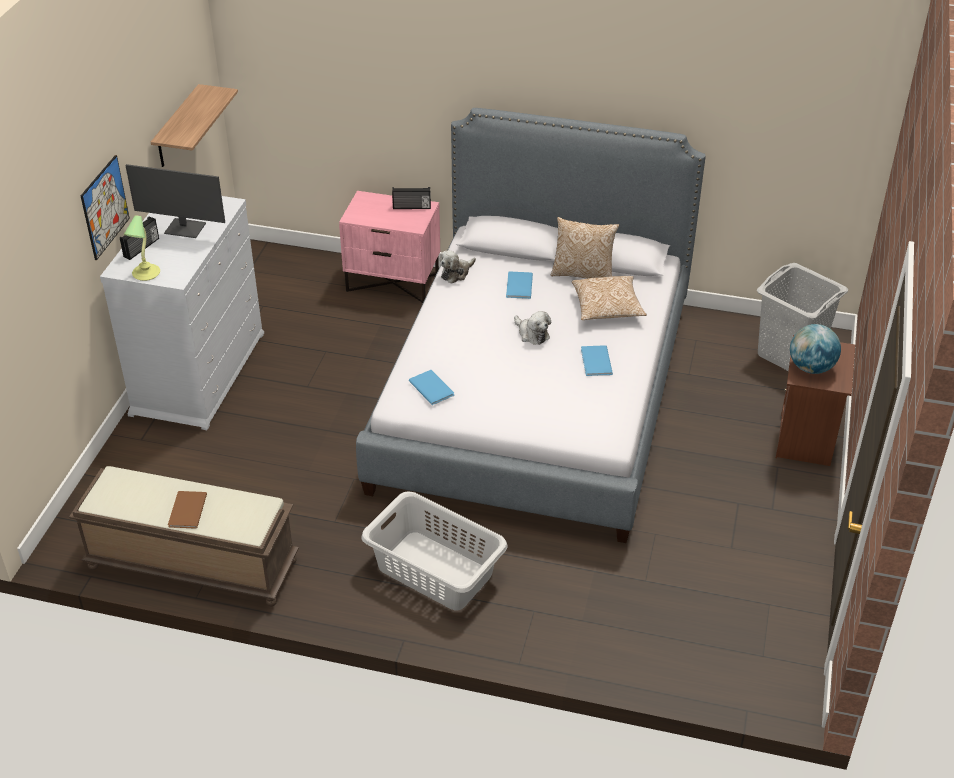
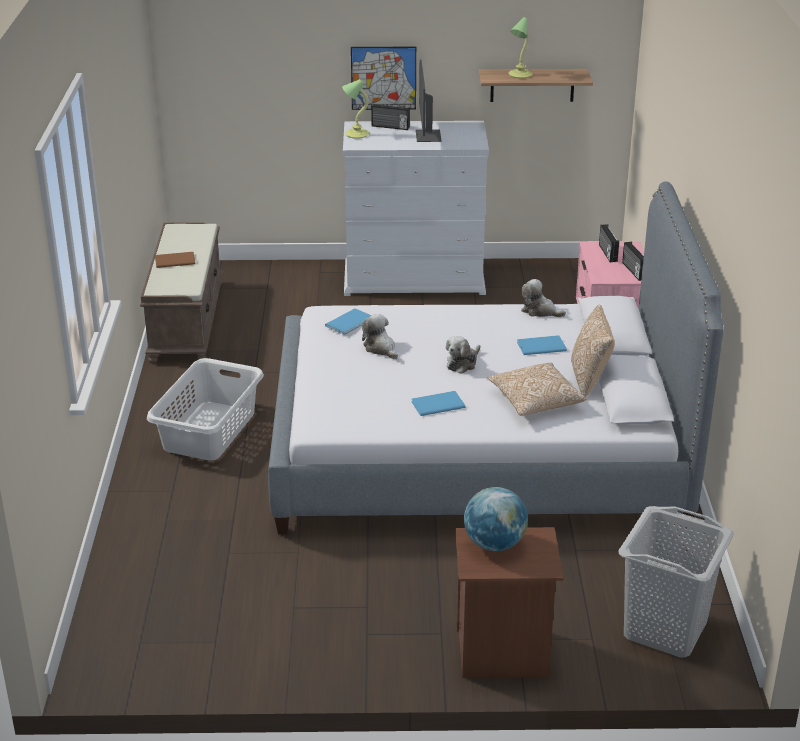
camera: 75 degrees right, 10 degrees down
(187, 122) = (519, 75): none -> table lamp
(370, 212) = (607, 253): none -> radio
(487, 377) = (381, 348): none -> plush toy

